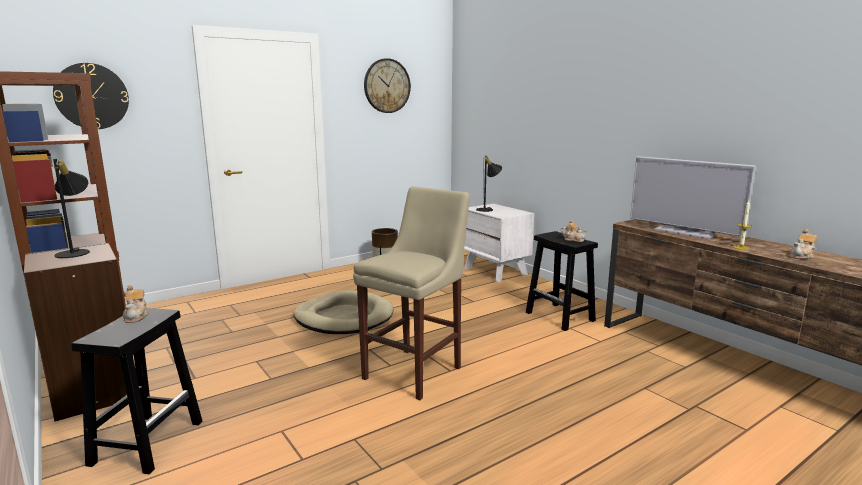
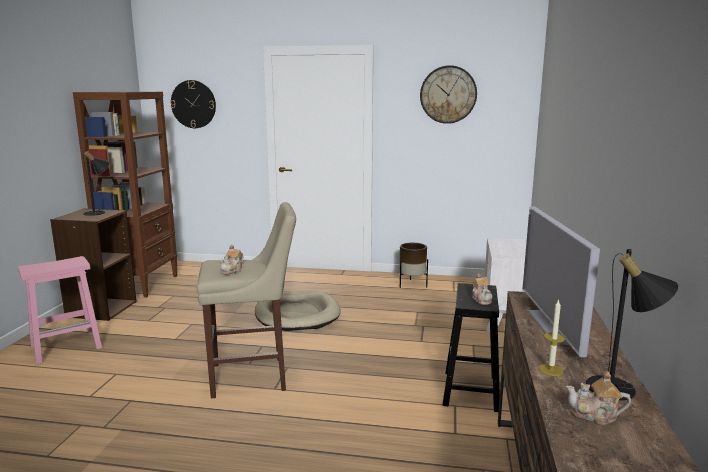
camera: 45 degrees right, 0 degrees up
(136, 316) = (68, 261): teapot -> teapot (232, 270)
(148, 441) = (67, 347): black stool -> pink stool
(487, 209) = (507, 245): black table lamp -> black table lamp (620, 390)

